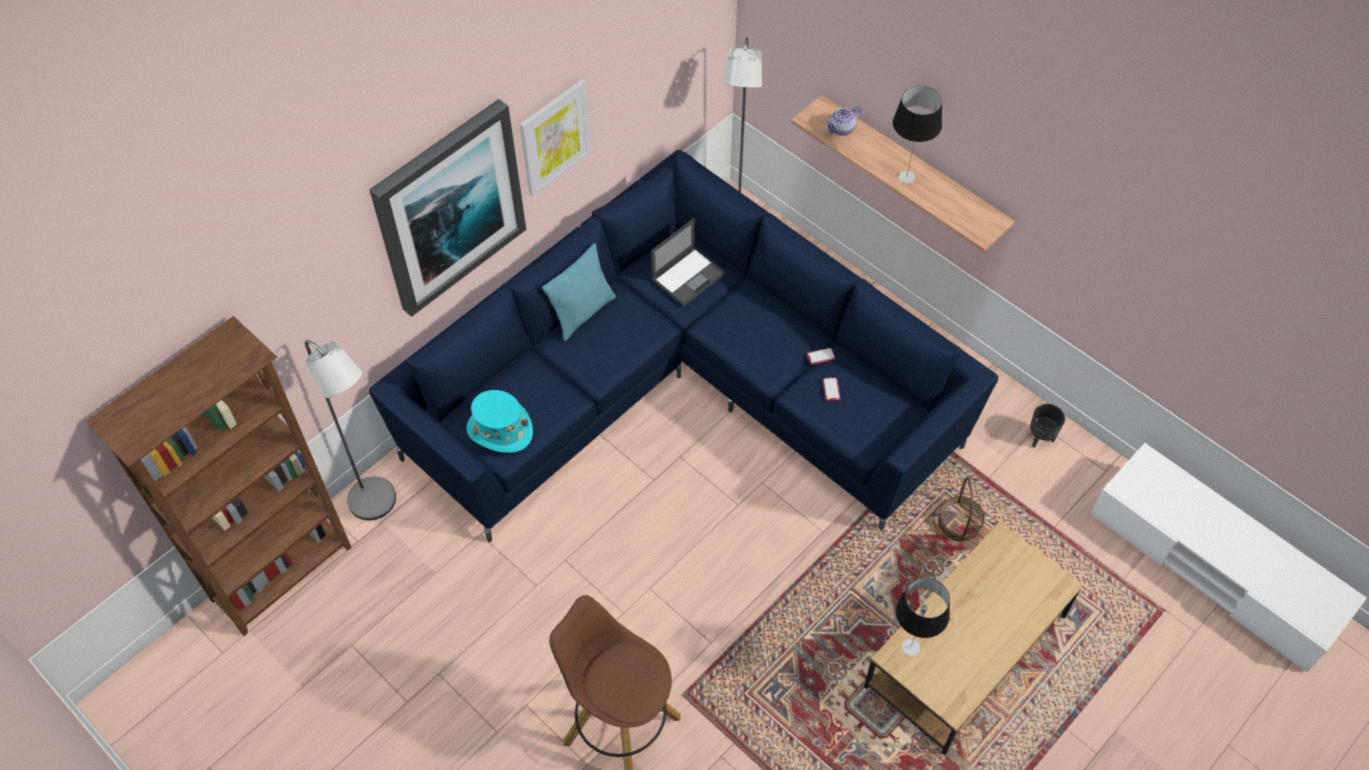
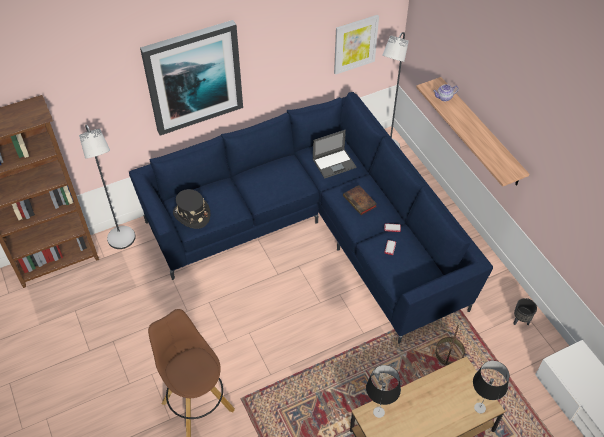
camera: 20 degrees right, 5 degrees down
(499, 430) = (192, 215): turquoise hat -> black hat
(555, 137) = (270, 57): picture -> picture (355, 44)
(583, 313) = (266, 167): turquoise pillow -> none
(756, 329) = (360, 202): none -> book
(906, 176) = (472, 132): table lamp -> table lamp (480, 407)

